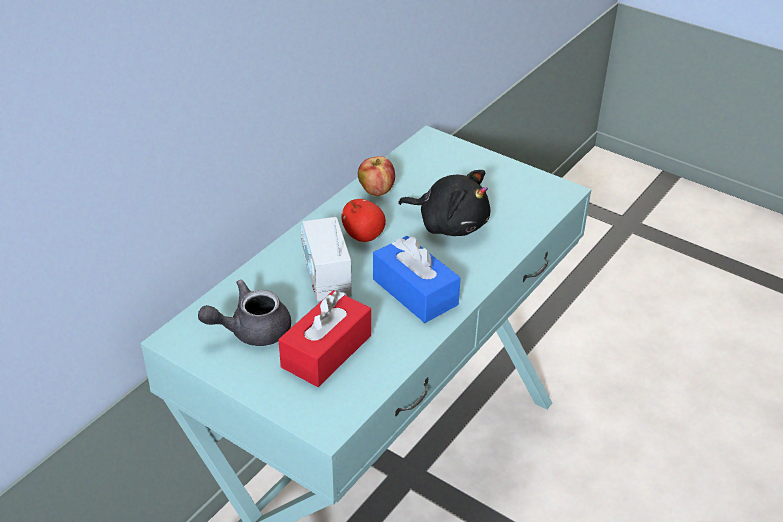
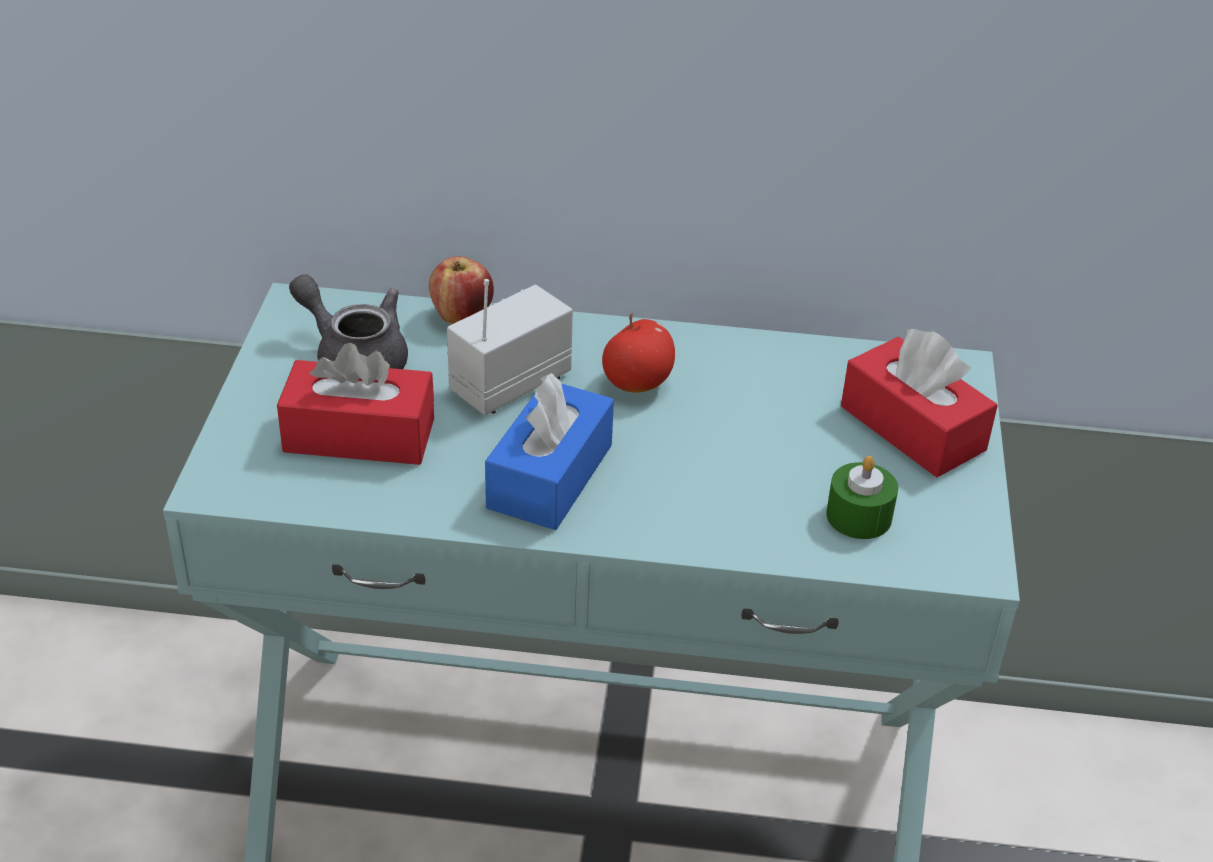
camera: 60 degrees right, 0 degrees up
(376, 191) = (758, 359): apple -> apple (462, 317)
(449, 224) = (748, 460): black plush toy -> none
(463, 168) = (912, 428): none -> red tissue box
(512, 208) = (859, 516): none -> green candle

